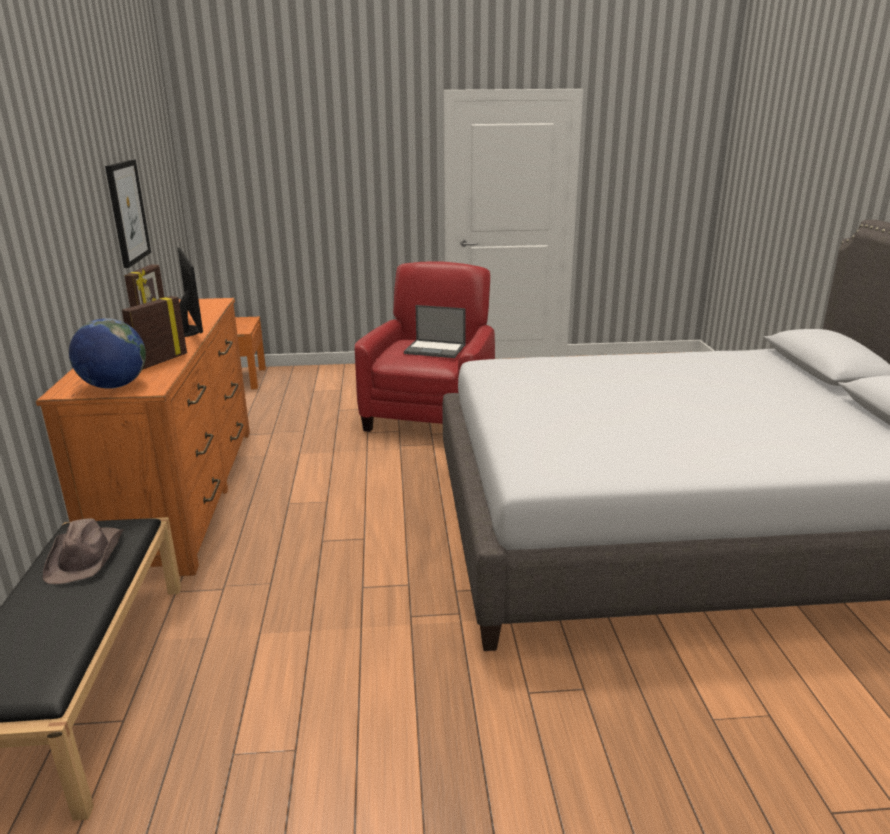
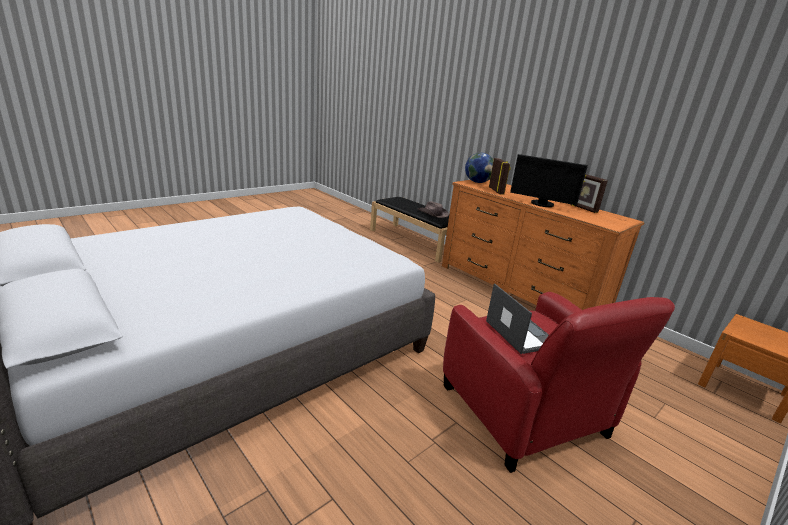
camera: 140 degrees right, 0 degrees up
(127, 212) = (661, 154): picture -> none
(435, 349) = (520, 333): laptop -> laptop turned 90 degrees clockwise

